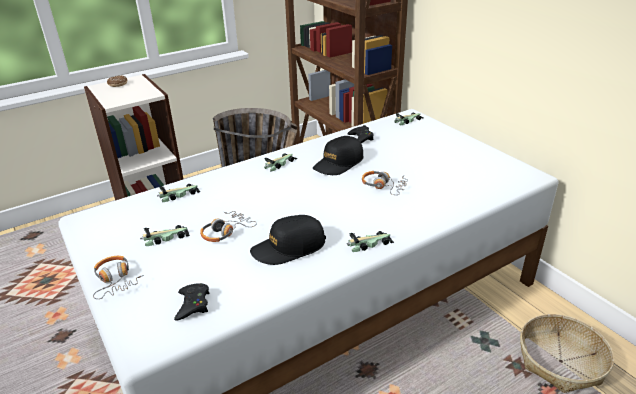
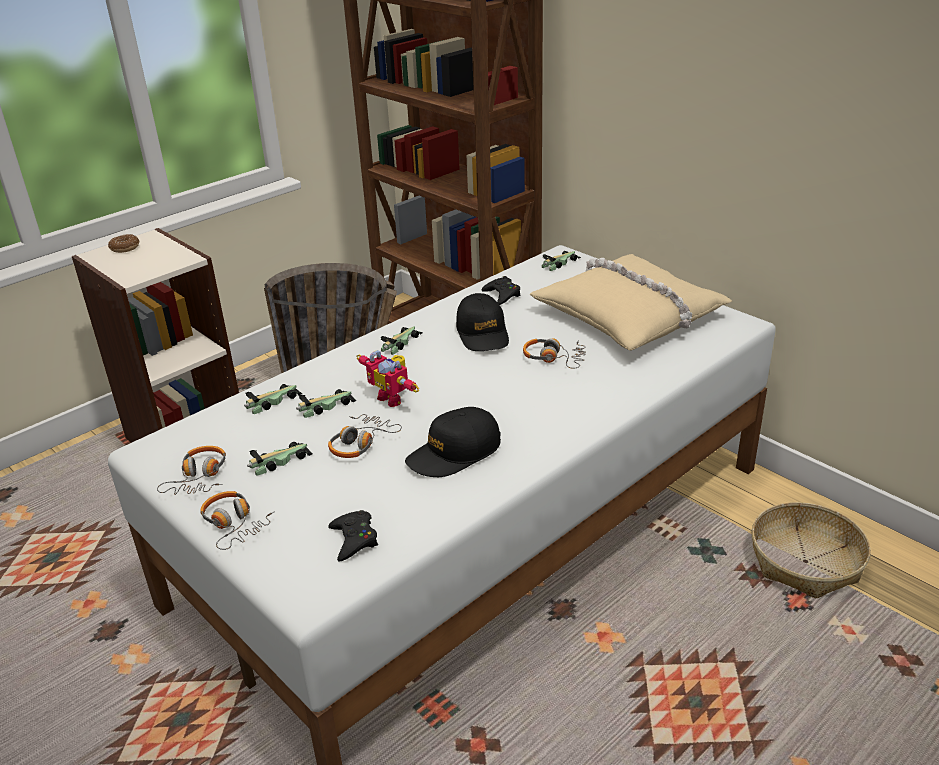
camera: 10 degrees left, 0 degrees up
(108, 243) = (199, 478): none -> headphones
(261, 201) = (393, 397): none -> toy robot
(338, 163) = (482, 333): black cap -> black cap turned 45 degrees counterclockwise
(369, 244) = (557, 435): toy car -> toy car (325, 406)
(448, 161) = (629, 315): none -> beige pillow

